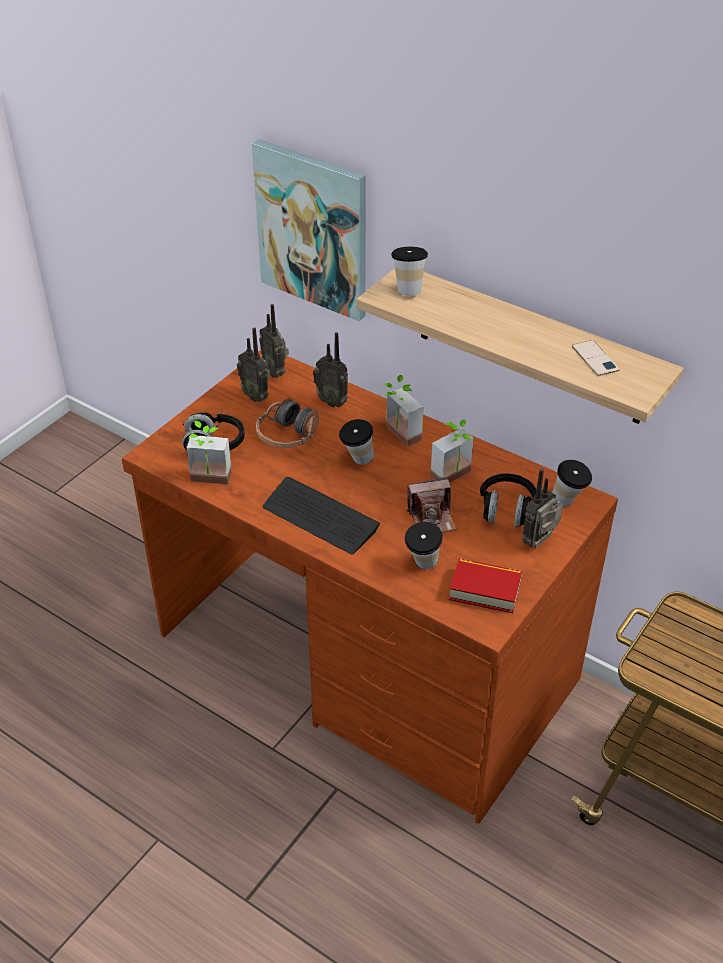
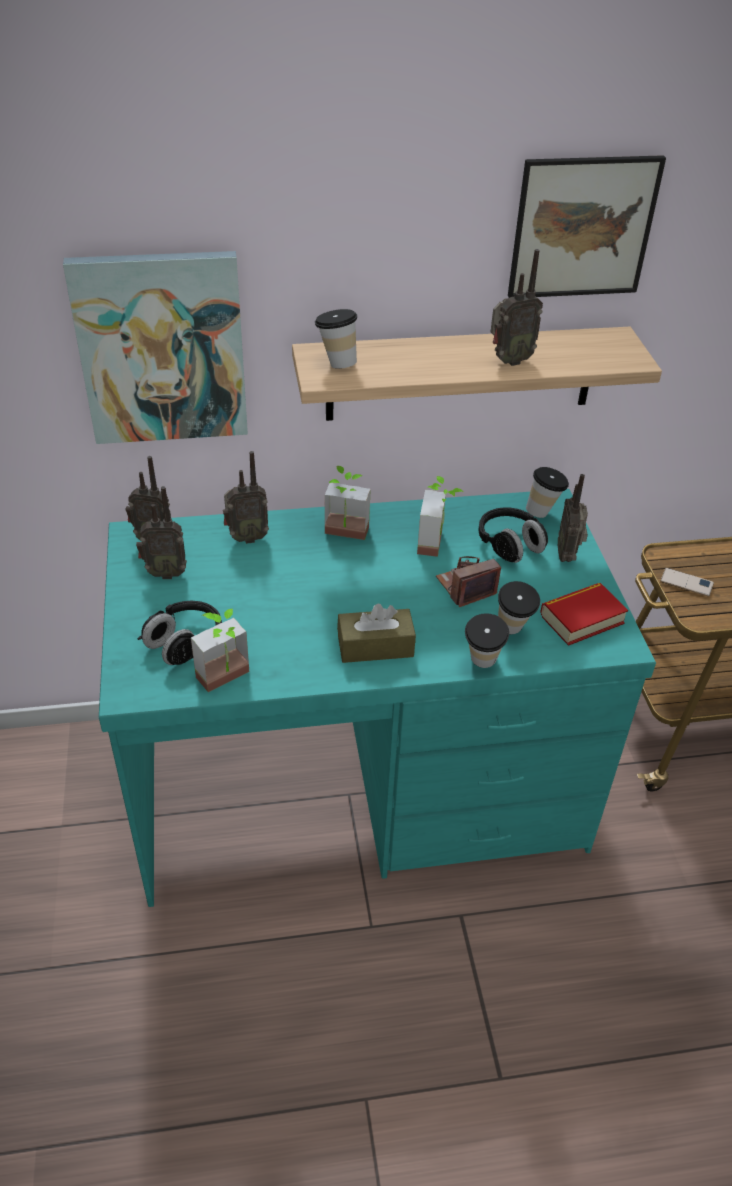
camera: 45 degrees left, 0 degrees up
(287, 435) = (245, 592): headphones -> none
(320, 517) = (375, 646): keyboard -> brown tissue box
(357, 461) = (339, 577): cup -> cup (482, 665)
(366, 659) = (360, 787): brown desk -> turquoise desk
(432, 518) = (465, 587): camera -> camera turned 150 degrees counterclockwise
(533, 346) = (508, 361): none -> radio
(595, 358) = (566, 348): phone -> phone (686, 582)
(637, 257) = (582, 228): none -> picture

